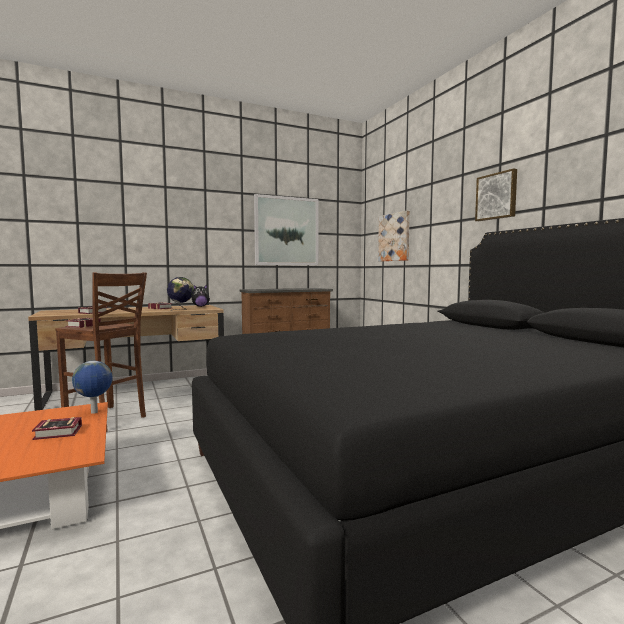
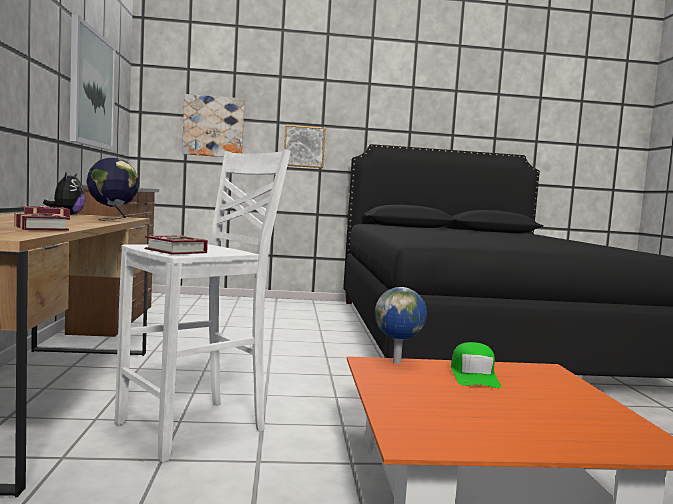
camera: 70 degrees left, 0 degrees up
(60, 433) = (474, 376): book -> green cap
(107, 419) = (195, 428): brown stool -> white stool
(497, 196) = (367, 112): picture -> picture (304, 146)

